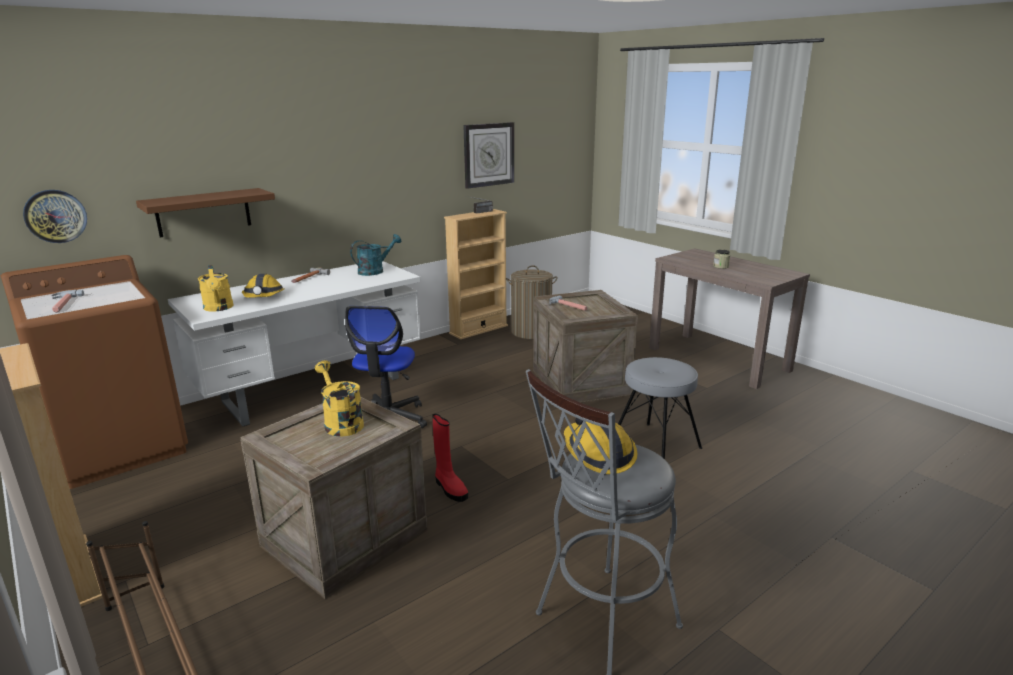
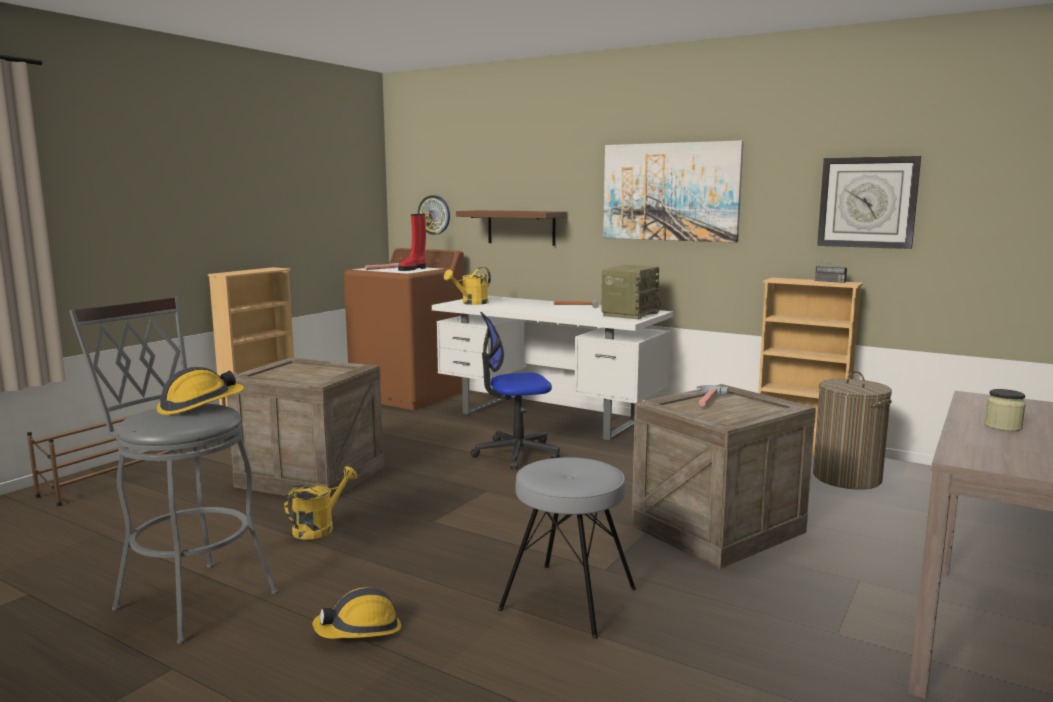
camera: 70 degrees right, 10 degrees down
(264, 297) = (510, 305): hard hat -> hard hat (359, 630)
(341, 423) = (321, 372): yellow watering can -> yellow watering can (319, 528)
(359, 158) = (670, 192): none -> picture
(375, 271) = (629, 314): turquoise watering can -> radio
(450, 488) = (402, 499): red boot -> red boot (413, 269)

